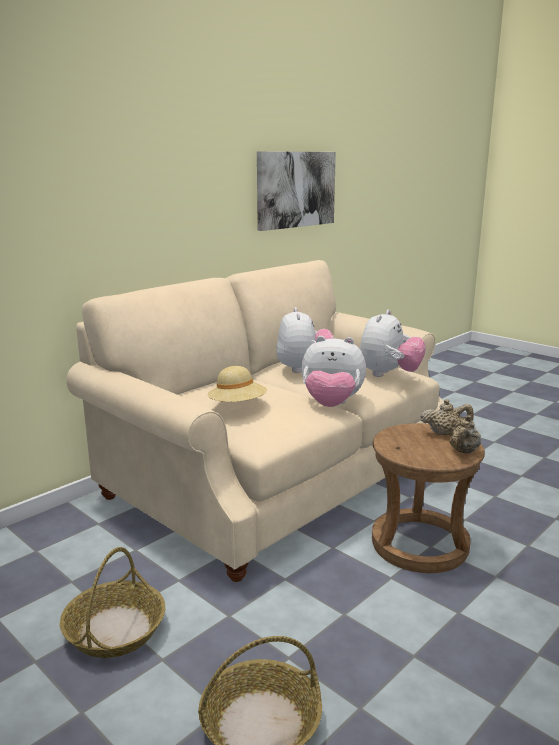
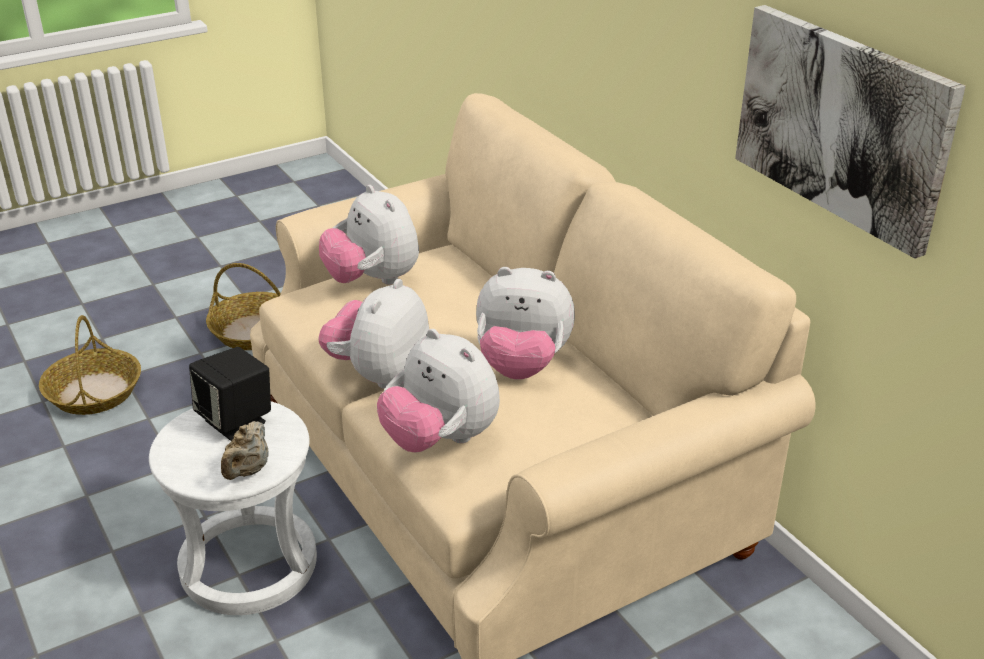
camera: 105 degrees right, 15 degrees up
(237, 406) = (372, 280): beige hat -> plush toy
(405, 446) = (236, 421): none -> black speaker
(419, 544) = (249, 565): brown stool -> white stool
(463, 451) = (184, 467): beige teapot -> none

